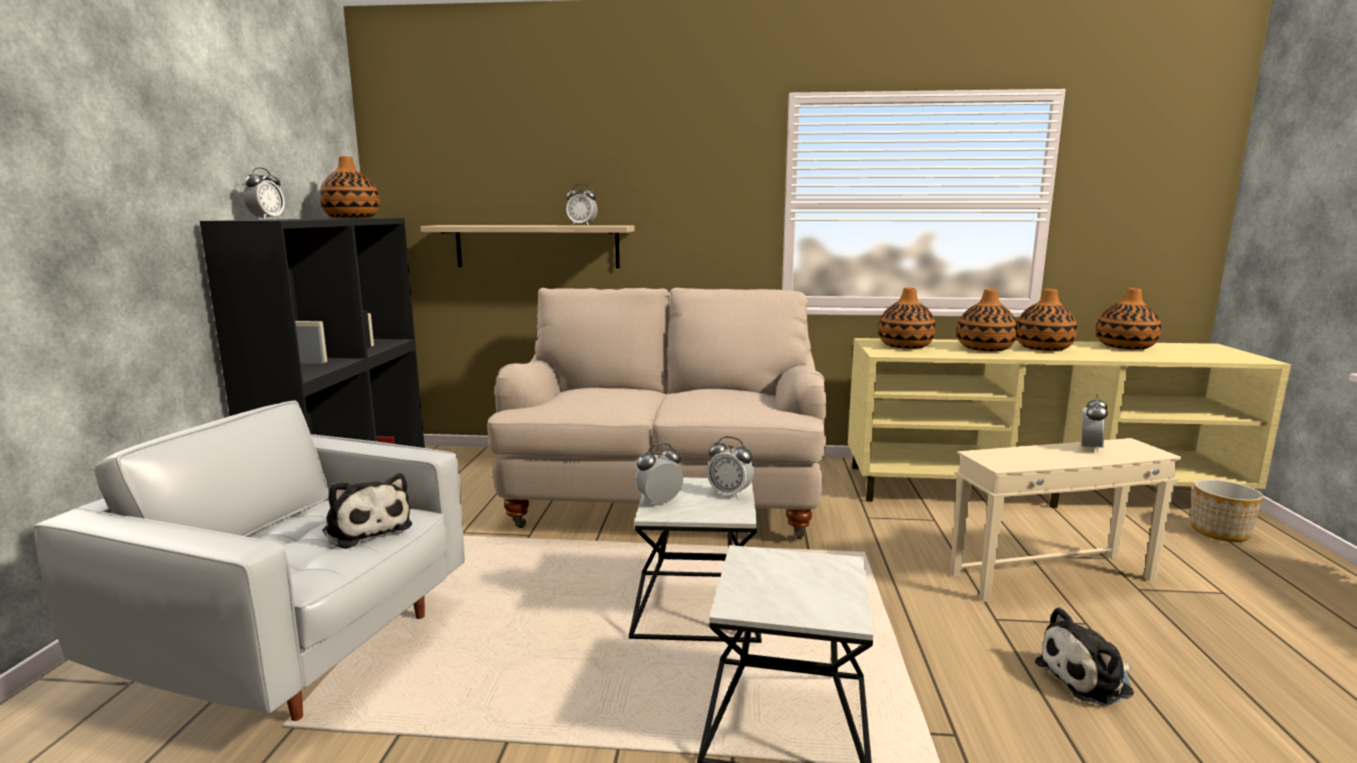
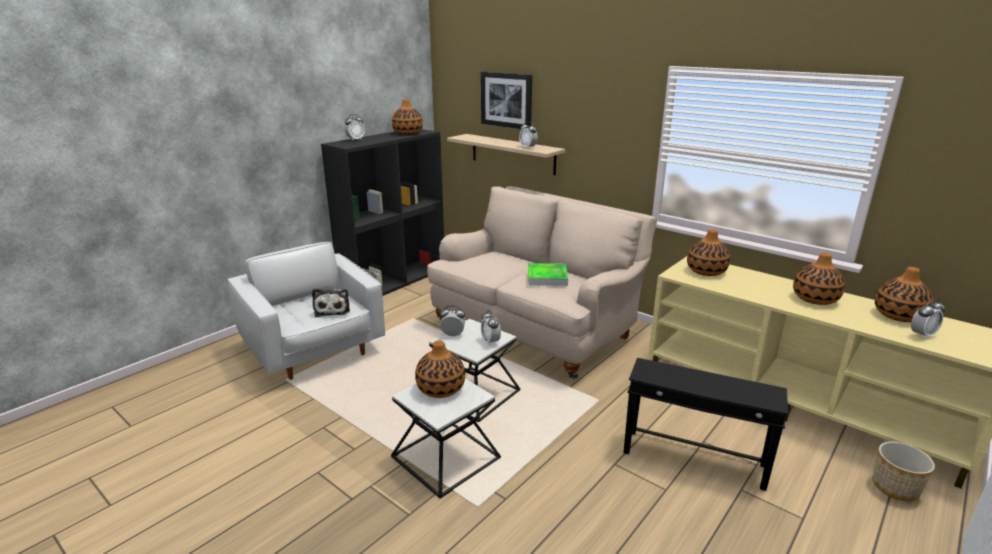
camera: 35 degrees right, 10 degrees up
(520, 162) = (506, 100): none -> picture
(713, 394) = (547, 277): none -> tray
(984, 348) = (762, 288): vase -> vase (441, 388)
(1053, 577) = (693, 459): beige side table -> black side table
(1088, 678) = (613, 512): plush toy -> none
(1090, 448) = (732, 384): alarm clock -> alarm clock (922, 335)

